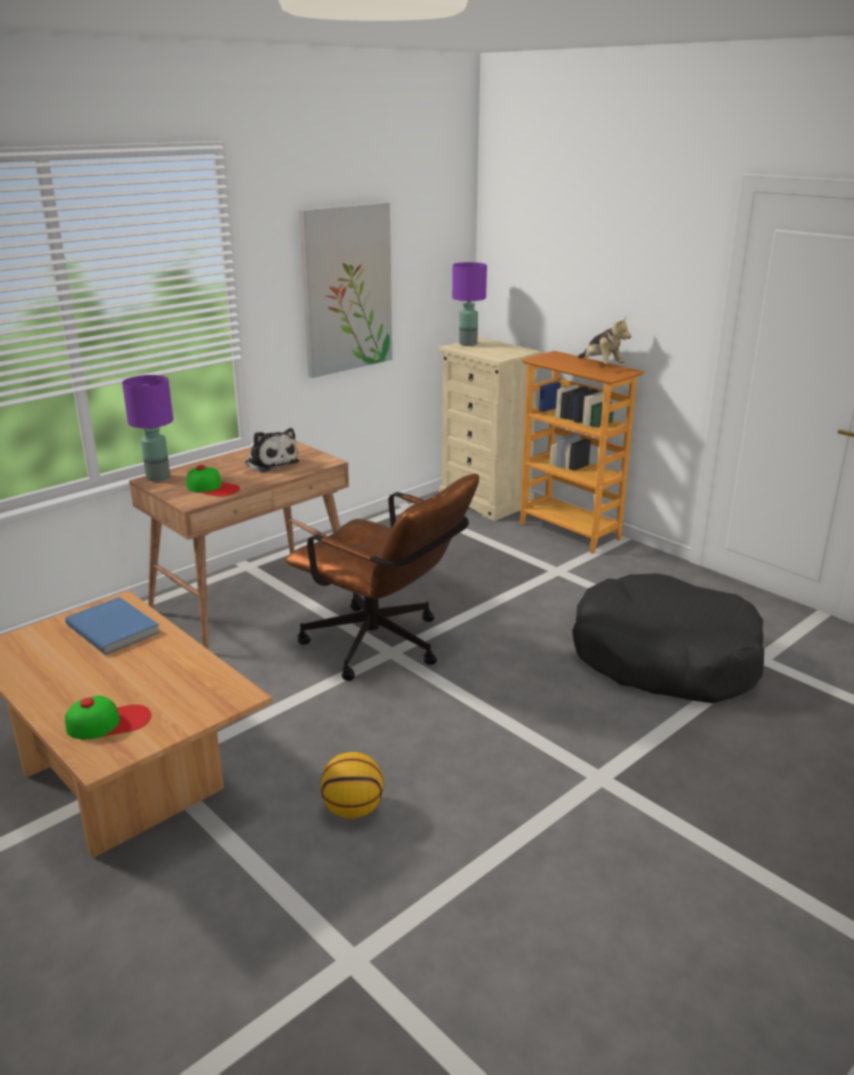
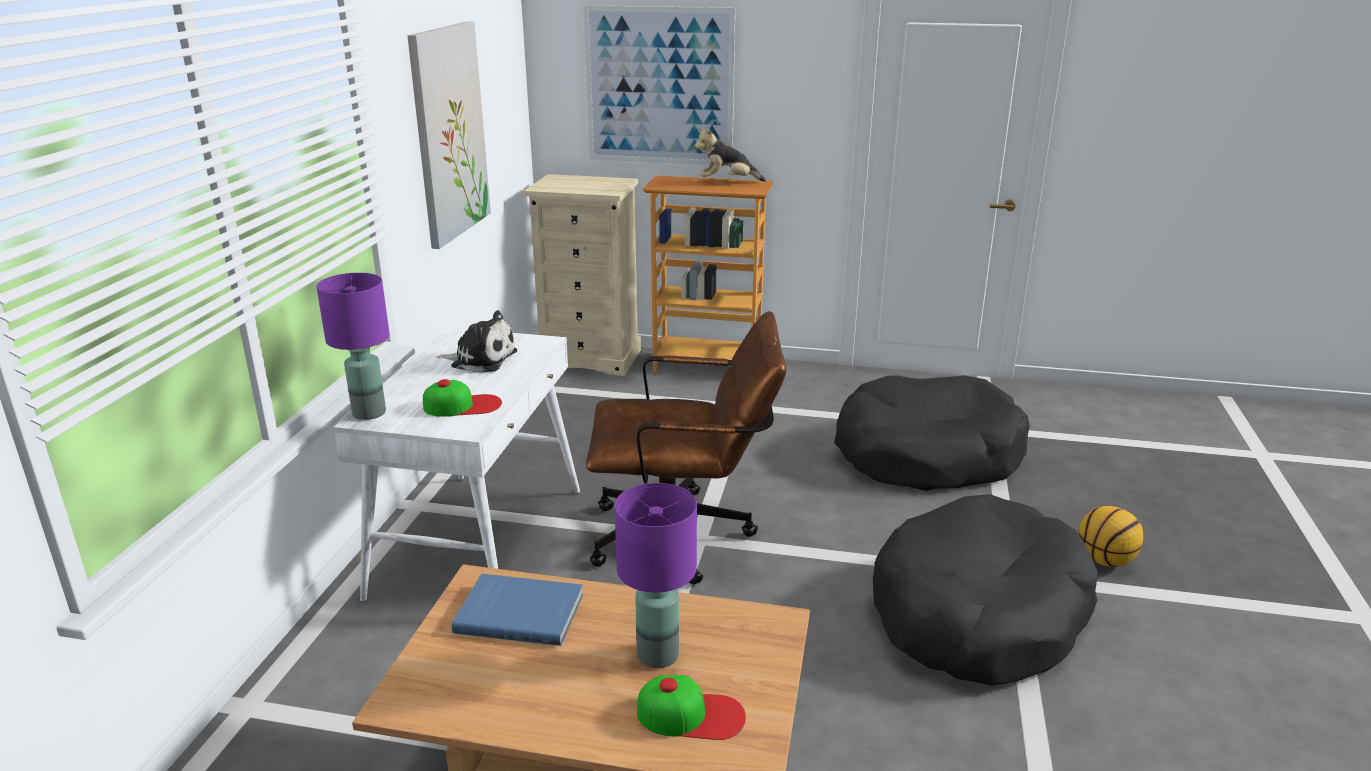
camera: 35 degrees left, 0 degrees up
(109, 722) = (691, 714): cap -> cap turned 60 degrees clockwise
(254, 601) = (479, 541): brown desk -> white desk
(353, 809) = (867, 705): basketball -> basketball (1105, 561)
(468, 344) = (550, 183): purple table lamp -> purple table lamp (658, 654)
(527, 791) = (978, 614): none -> black dog bed
(565, 271) = (659, 86): none -> picture
(601, 365) = (727, 182): plush toy -> plush toy turned 150 degrees clockwise

